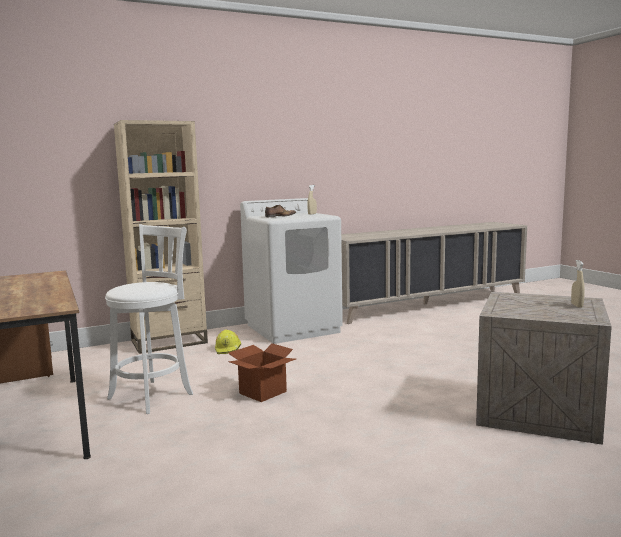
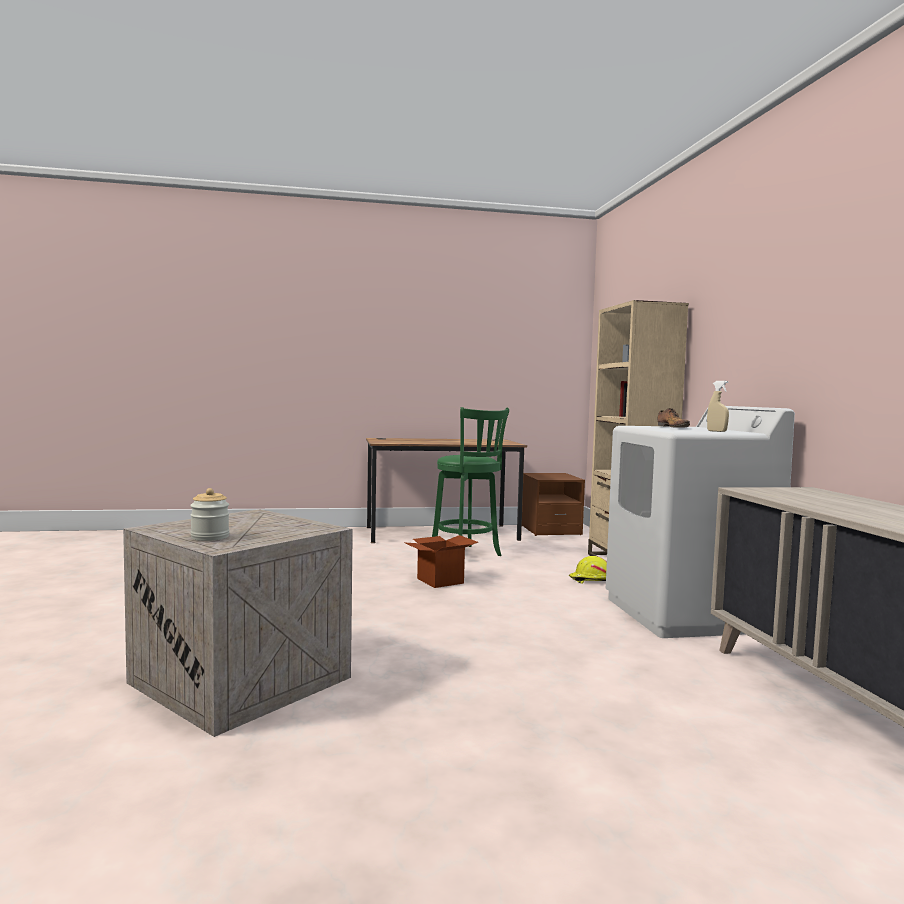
camera: 105 degrees right, 5 degrees down
(154, 395) = (467, 555): white stool -> green stool
(577, 305) = (210, 537): beige spray bottle -> jar

